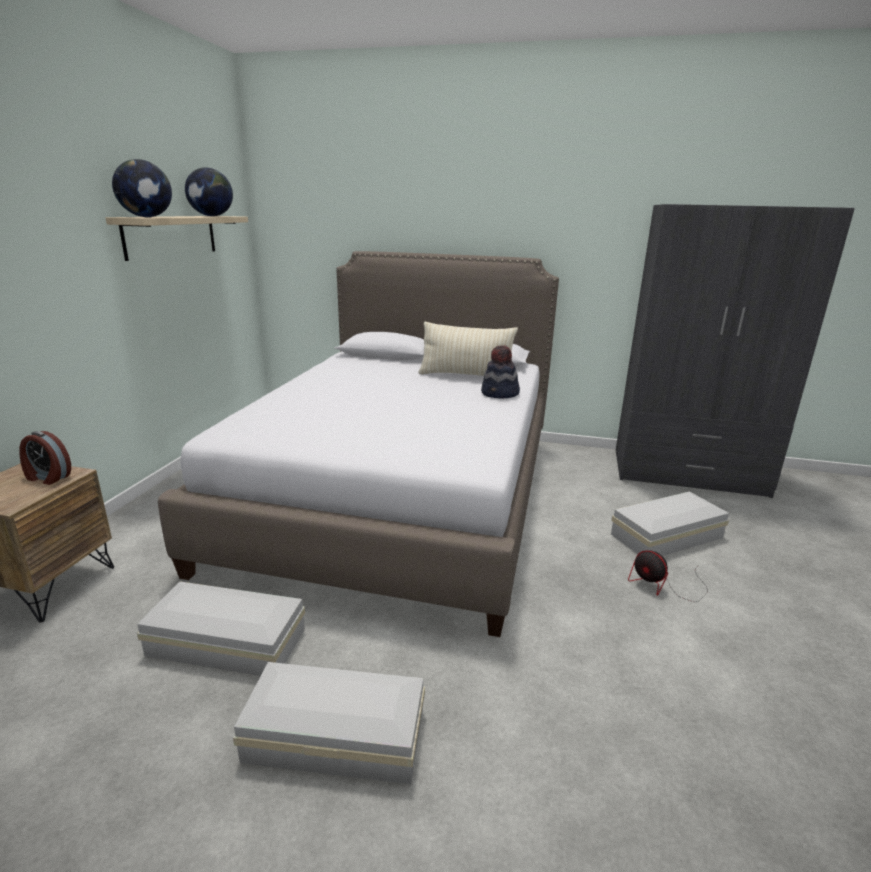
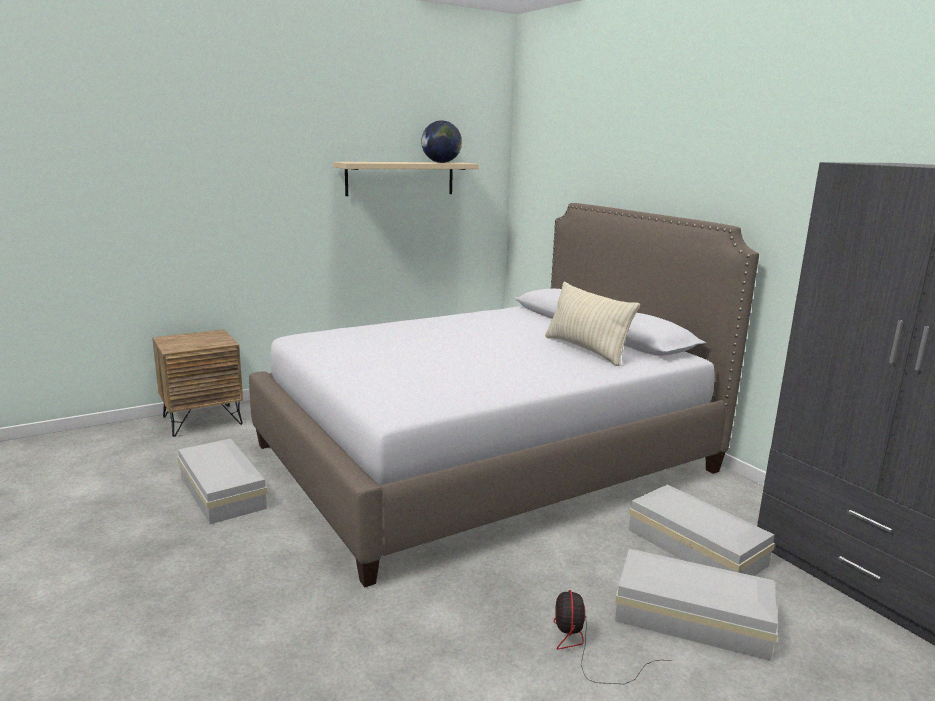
camera: 45 degrees right, 5 degrees down
(47, 477) = (212, 341): alarm clock -> none
(147, 217) = (361, 162): globe -> none
(333, 734) = (183, 568): white storage box -> white storage box (695, 546)
(500, 394) = (572, 372): hat -> none

